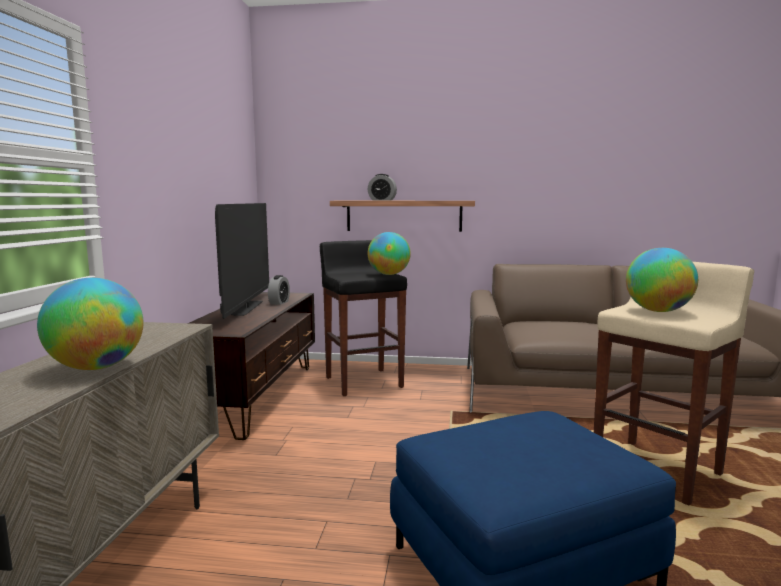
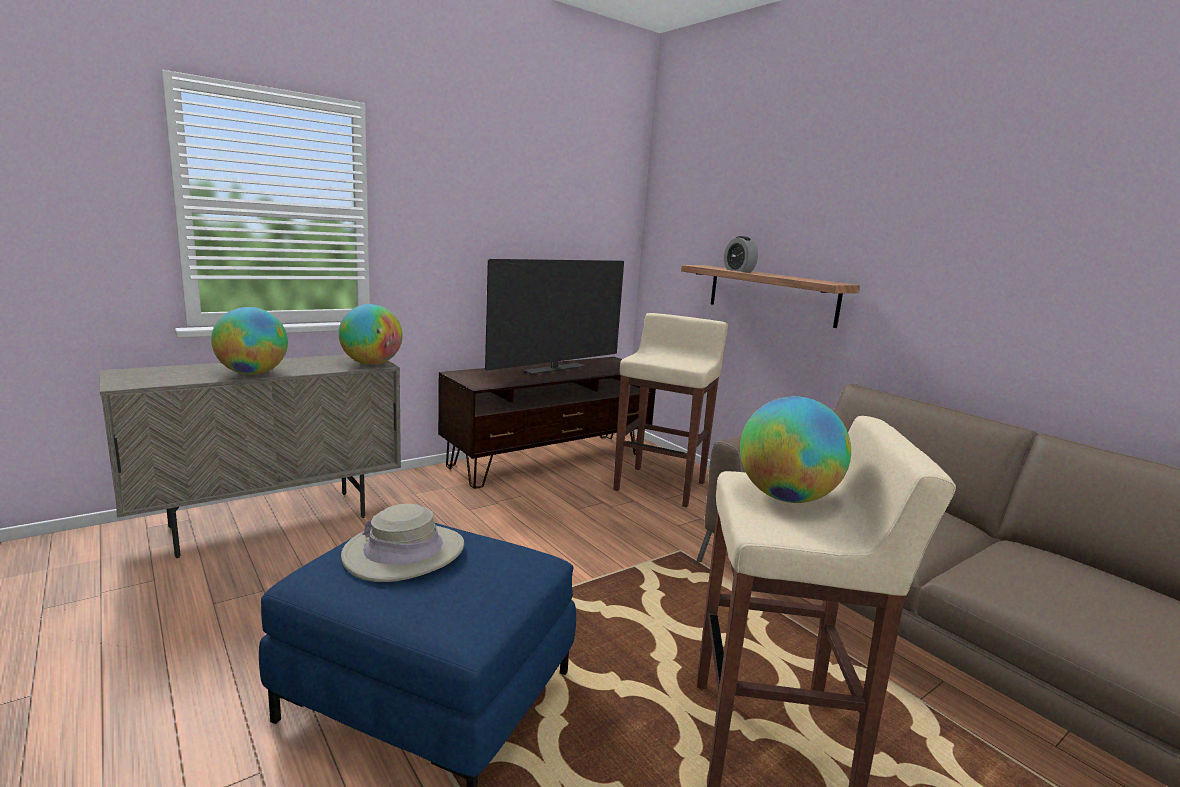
camera: 45 degrees right, 5 degrees up
(279, 302) = (595, 371): alarm clock -> none
(363, 382) = (660, 486): black stool -> beige stool
(389, 274) = (692, 365): globe -> globe (371, 364)
(496, 449) = (404, 552): none -> beige hat

